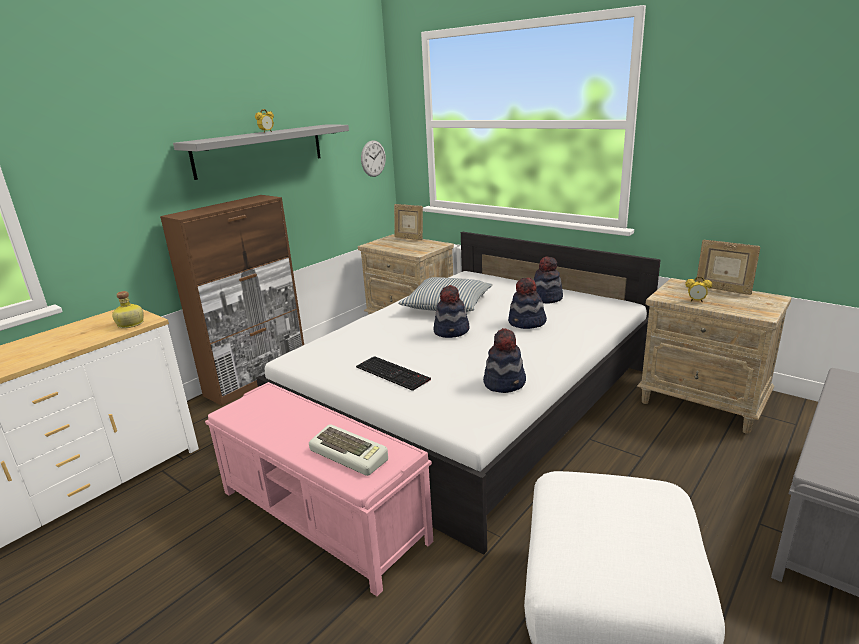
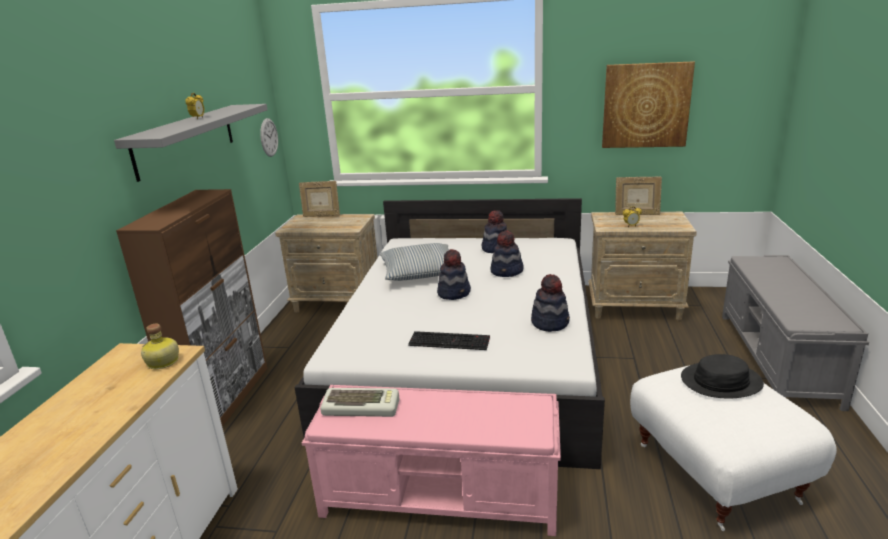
camera: 30 degrees left, 0 degrees up
(350, 454) = (498, 417): keyboard -> keyboard (362, 407)
(630, 505) = (721, 381): none -> black hat
(763, 153) = (646, 105): none -> picture

